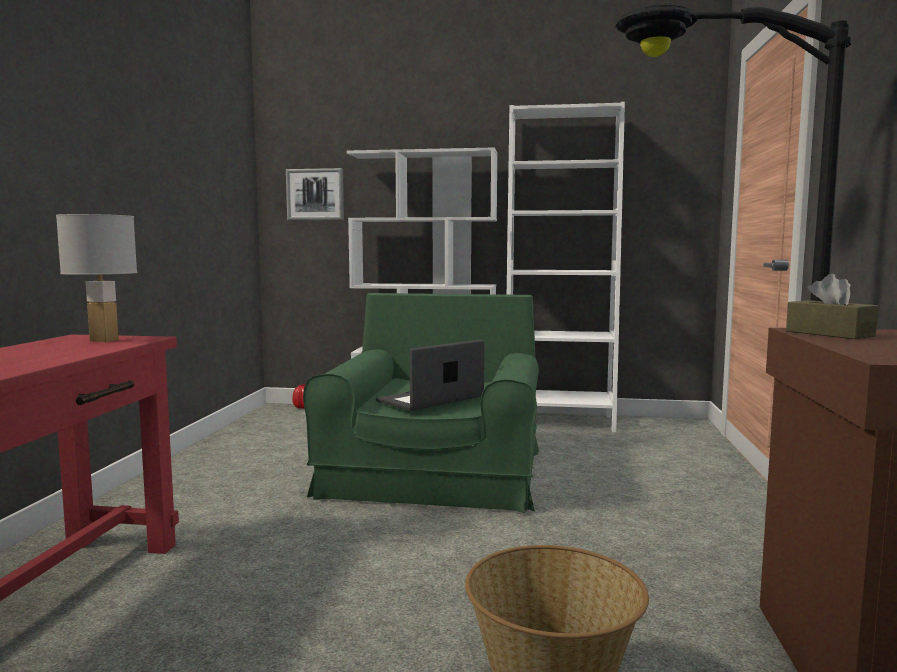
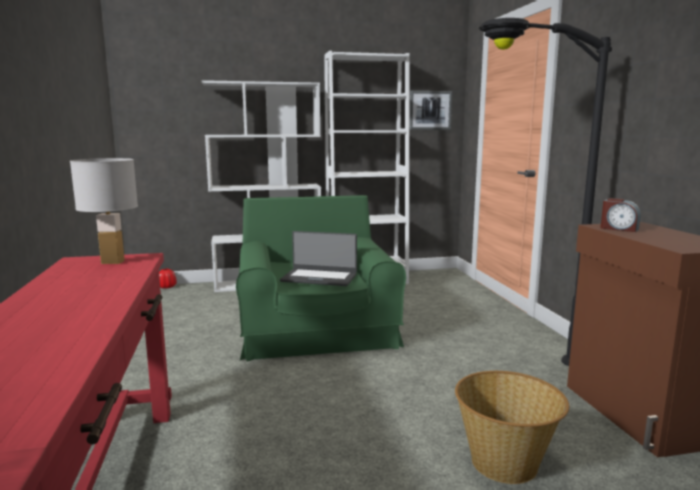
camera: 20 degrees left, 5 degrees up
(315, 194) = (166, 114): picture -> picture (430, 110)
(431, 399) = (319, 277): laptop -> laptop turned 105 degrees counterclockwise
(829, 334) = (619, 229): brown tissue box -> alarm clock

